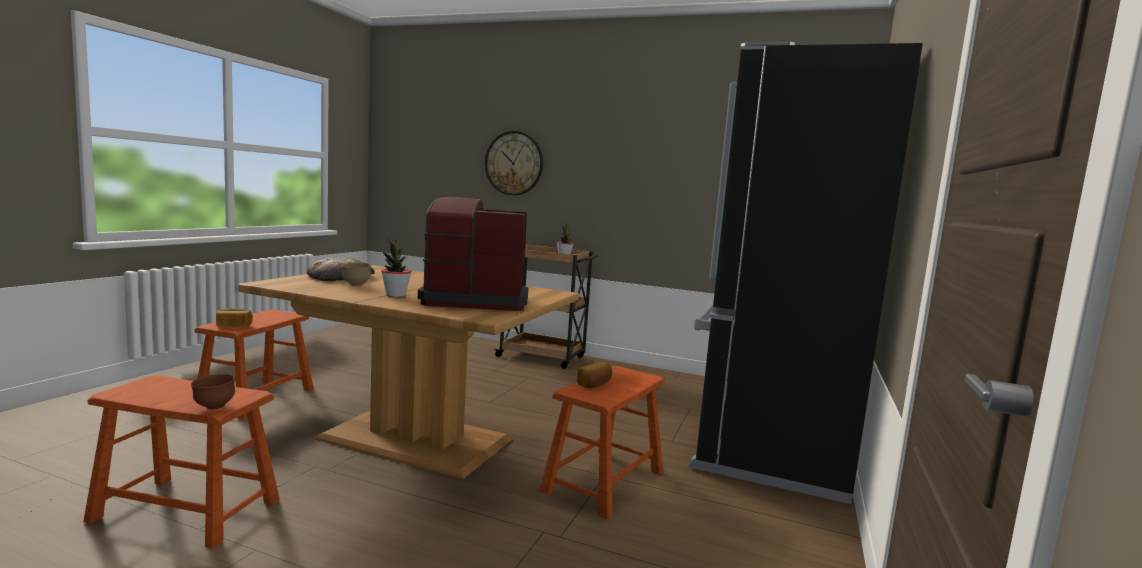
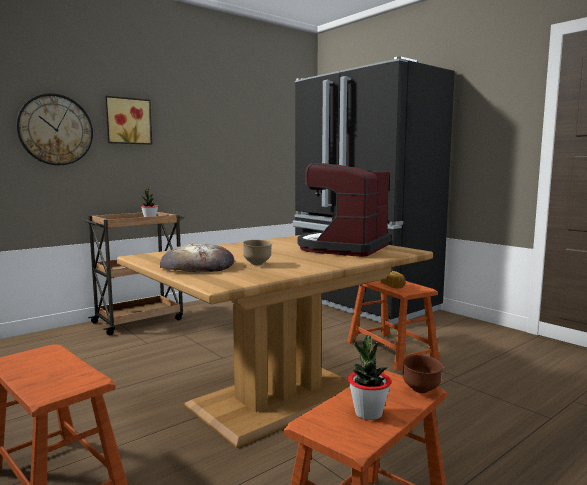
camera: 60 degrees left, 0 degrees up
(234, 325) = (68, 382): bread -> none
(395, 295) = (315, 259): potted plant -> potted plant (368, 413)
(577, 154) = (128, 121): none -> picture

